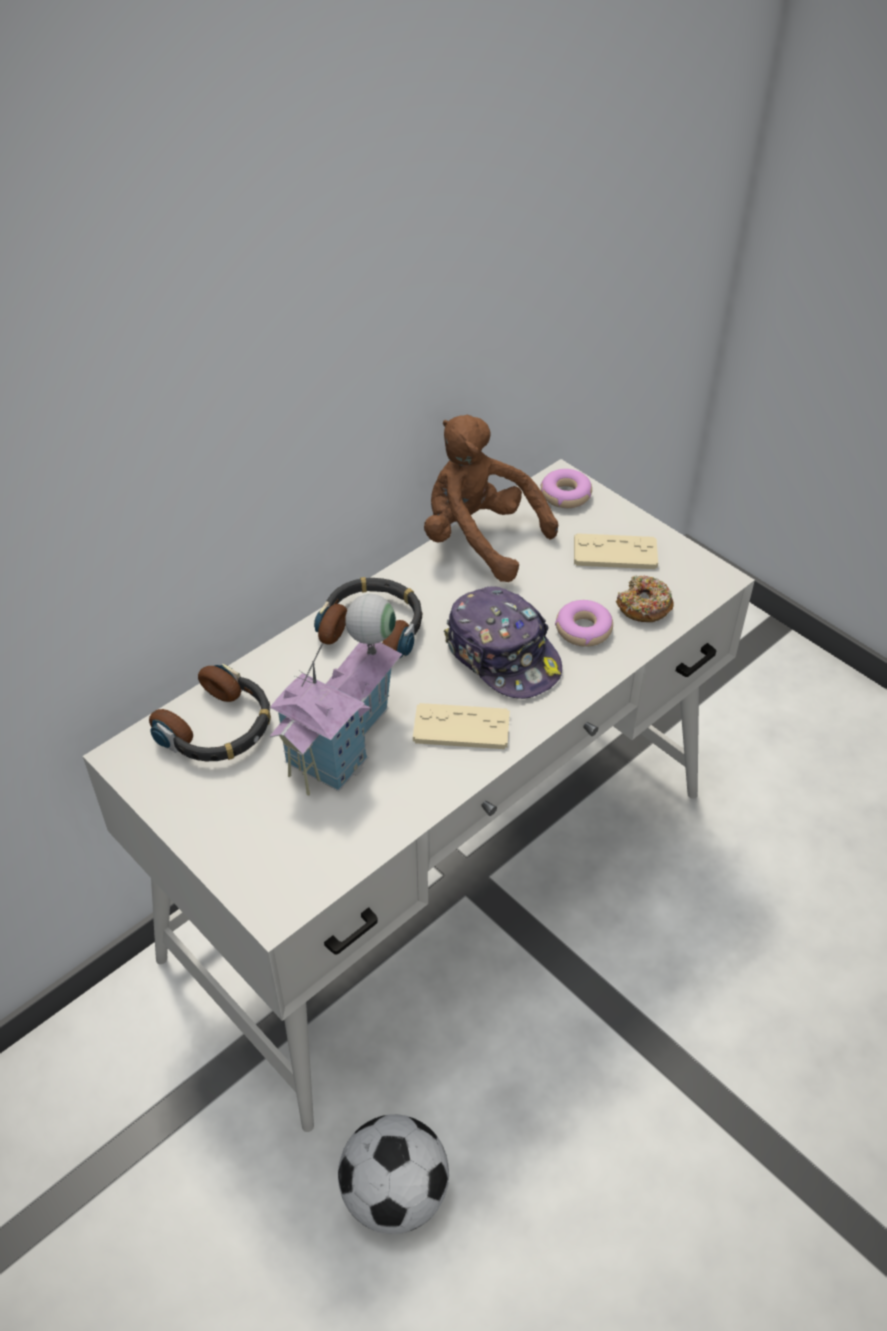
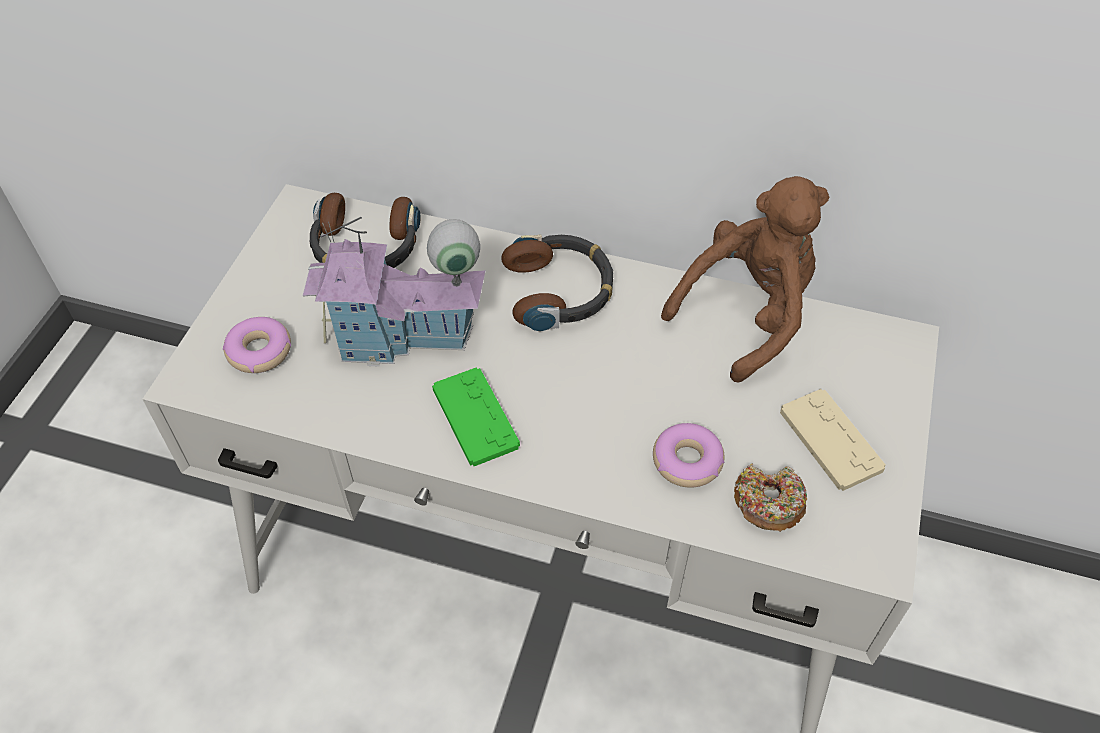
camera: 60 degrees right, 5 degrees up
(395, 1193) = (223, 687): football -> none
(461, 728) = (475, 417): beige game controller -> green game controller
(479, 539) = (747, 314): brown plush toy -> brown plush toy turned 45 degrees clockwise
(503, 655) = (597, 407): cap -> none
(565, 495) = (883, 355): donut -> donut (259, 351)

